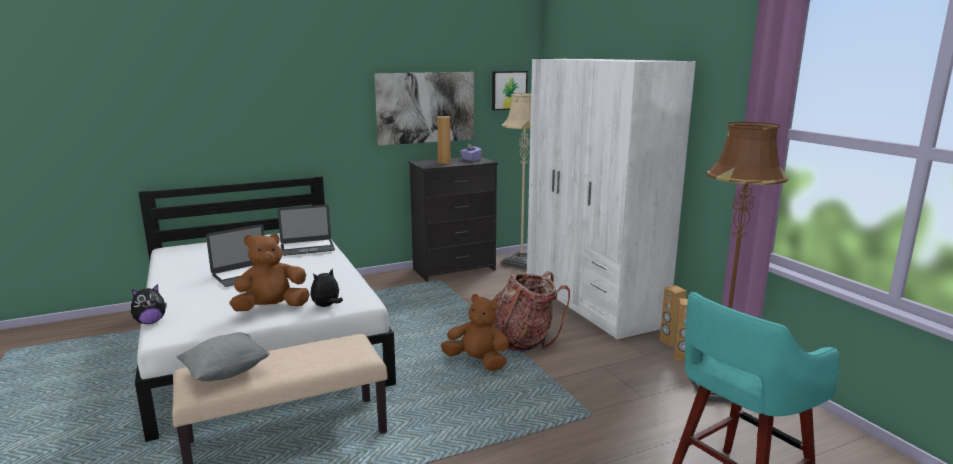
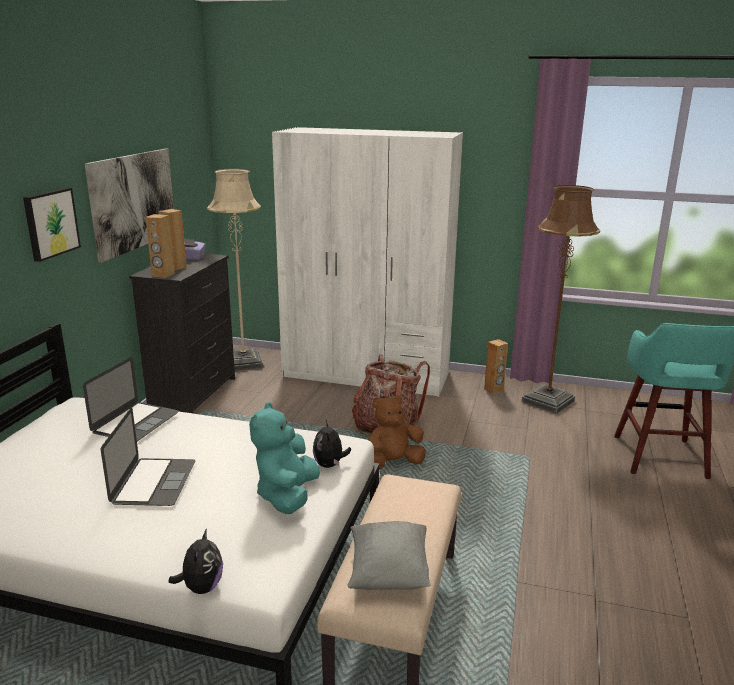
camera: 50 degrees left, 5 degrees up
(272, 308) = (287, 496): brown plush toy -> turquoise plush toy
(508, 90) = (193, 167): picture -> picture (50, 223)
(670, 341) = (468, 382): brown speaker -> brown speaker (163, 275)

